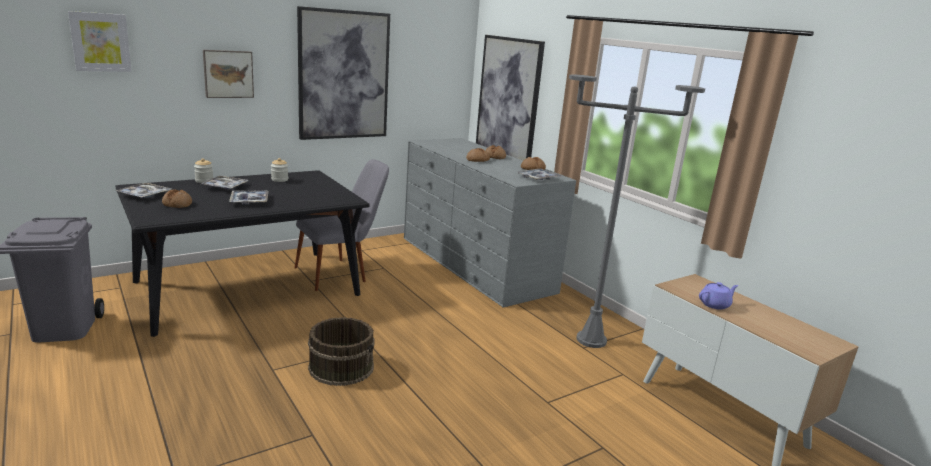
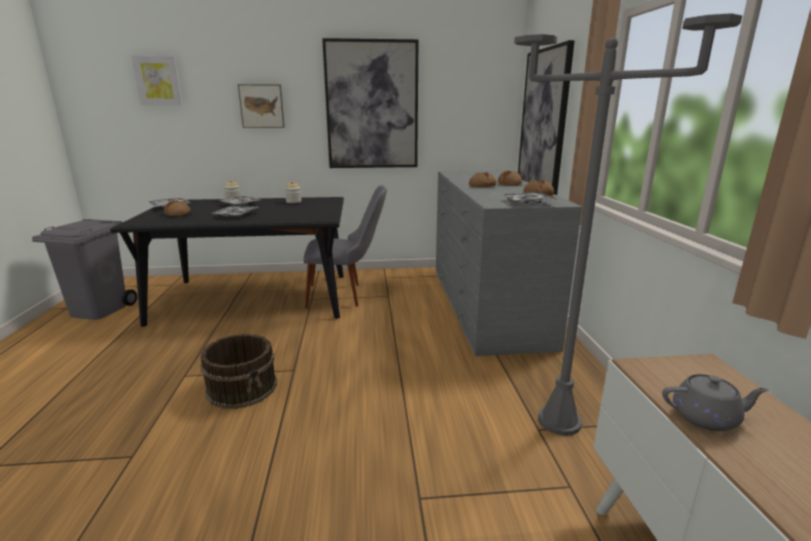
camera: 30 degrees right, 0 degrees up
(715, 304) = (706, 417): purple teapot -> grey teapot

